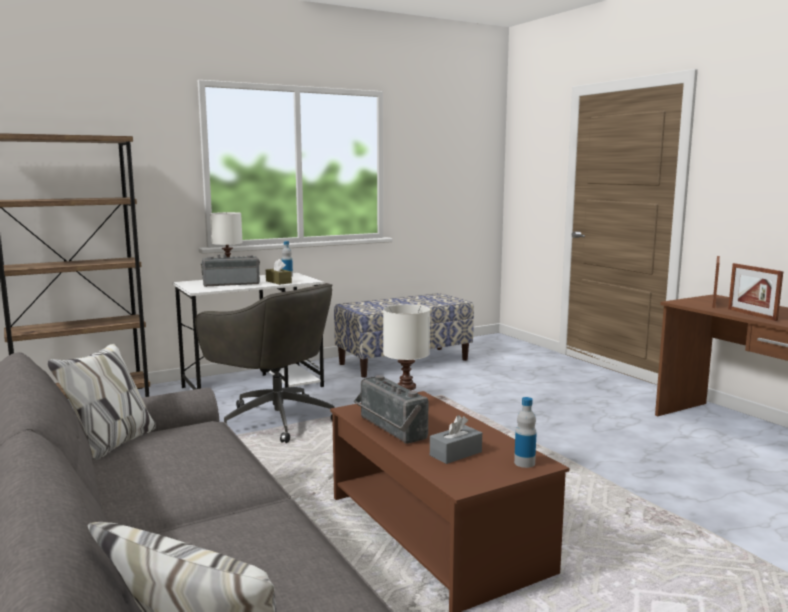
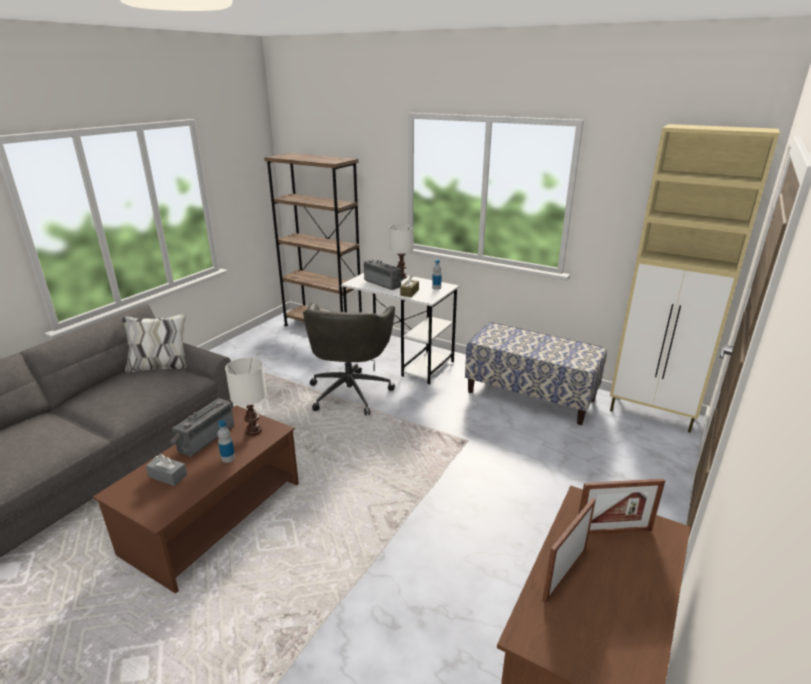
camera: 60 degrees right, 15 degrees up
(480, 341) = (652, 414): none -> beige cabinet
(524, 463) = (158, 510): bottle -> bottle (228, 458)

